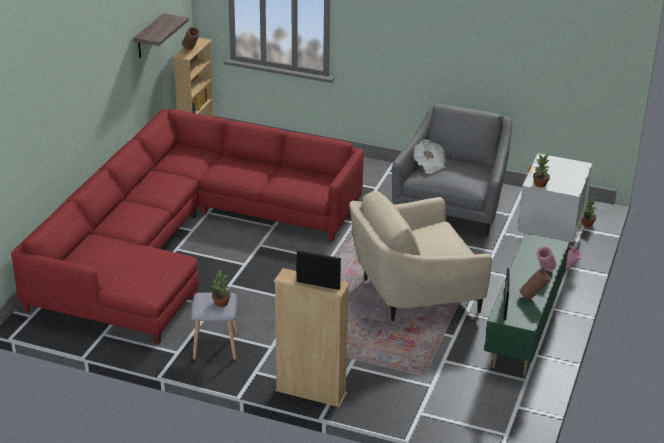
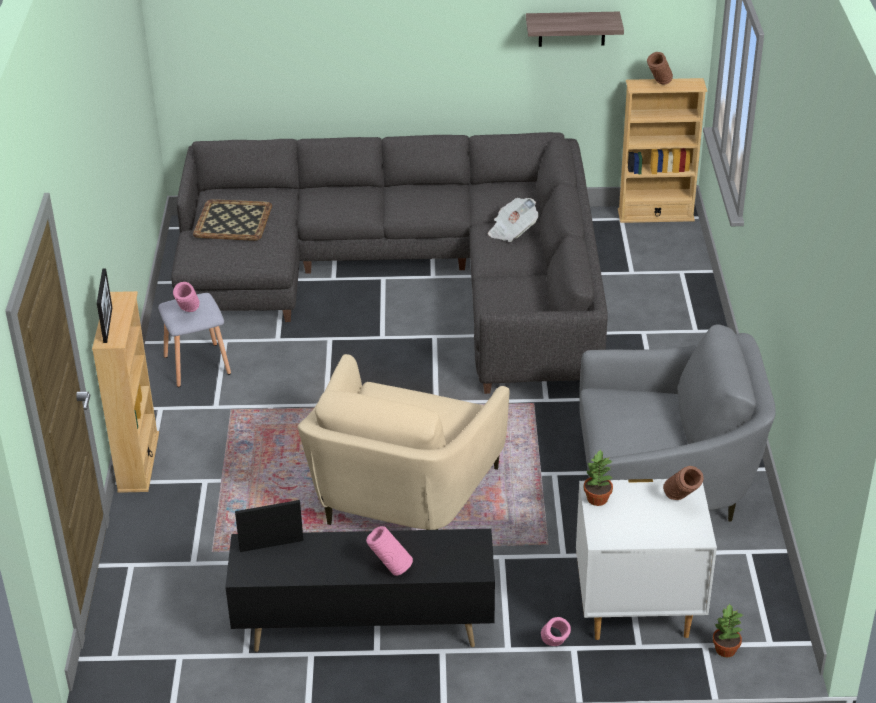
camera: 70 degrees right, 5 degrees up
(114, 263) = (234, 220): none -> tray
(182, 238) = (410, 274): red sofa -> grey sofa
(221, 303) = (188, 314): potted plant -> pink vase
(414, 293) = (401, 498): beige armchair -> beige armchair turned 120 degrees counterclockwise
(429, 165) = (638, 394): newspaper -> newspaper (512, 231)
(523, 331) = (364, 629): green tv stand -> black tv stand
(533, 297) = (311, 568): brown vase -> brown vase (681, 502)

